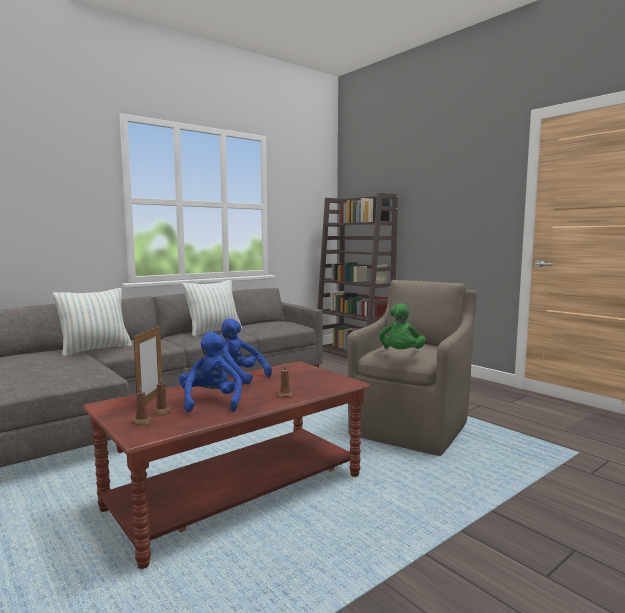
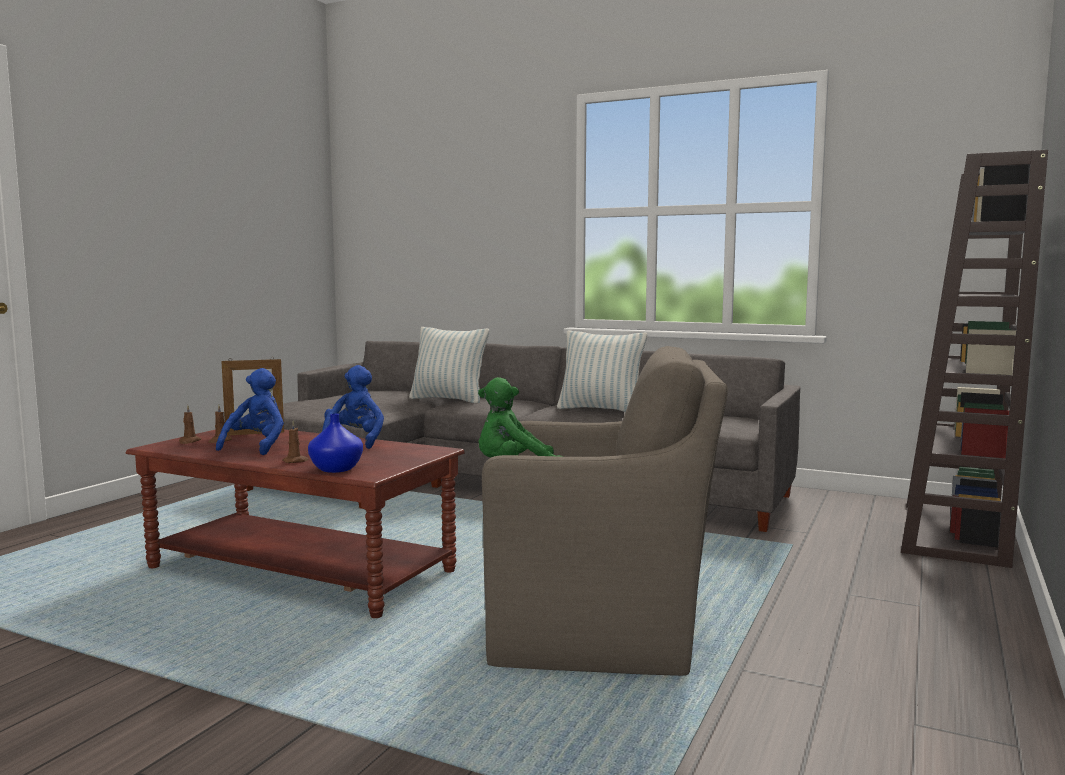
camera: 65 degrees right, 0 degrees up
(211, 402) = (257, 446): blue plush toy -> blue plush toy turned 45 degrees counterclockwise
(323, 387) = (336, 469): none -> blue vase

